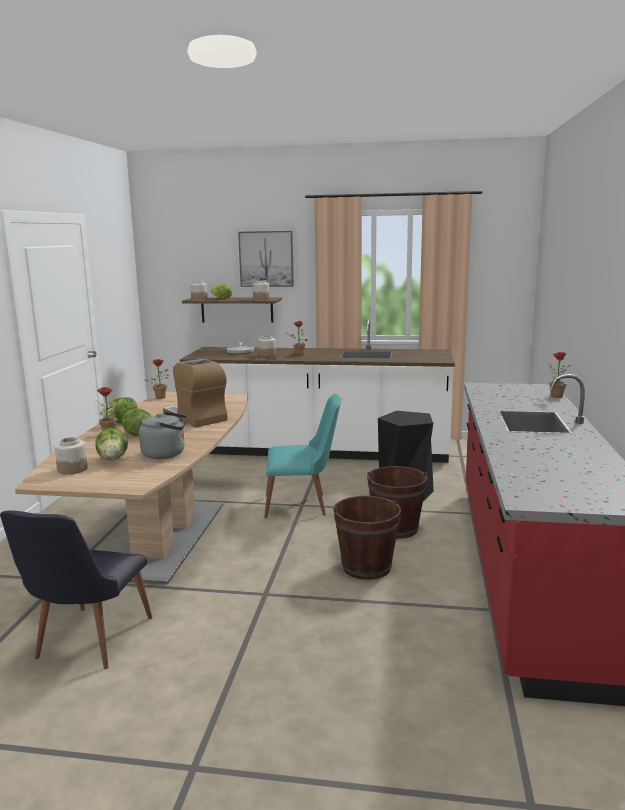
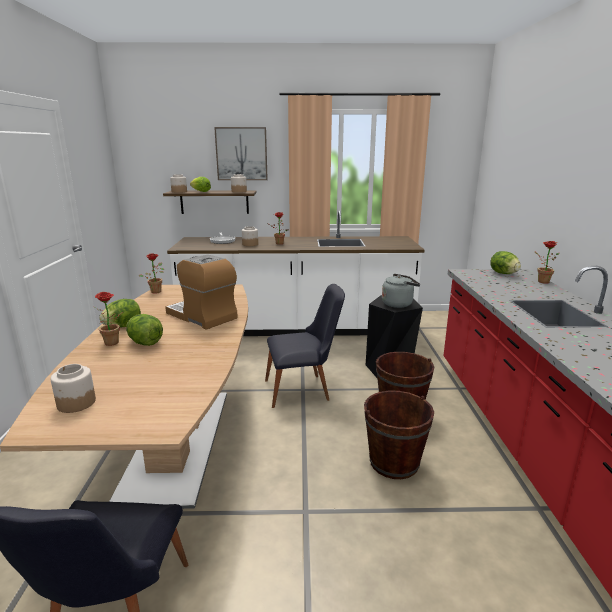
camera: 10 degrees left, 5 degrees up
(113, 459) = (125, 382): lettuce -> lettuce (503, 273)
(166, 454) = (188, 370): grey kettle -> grey kettle (398, 304)
(302, 506) = (304, 390): turquoise chair -> black chair

